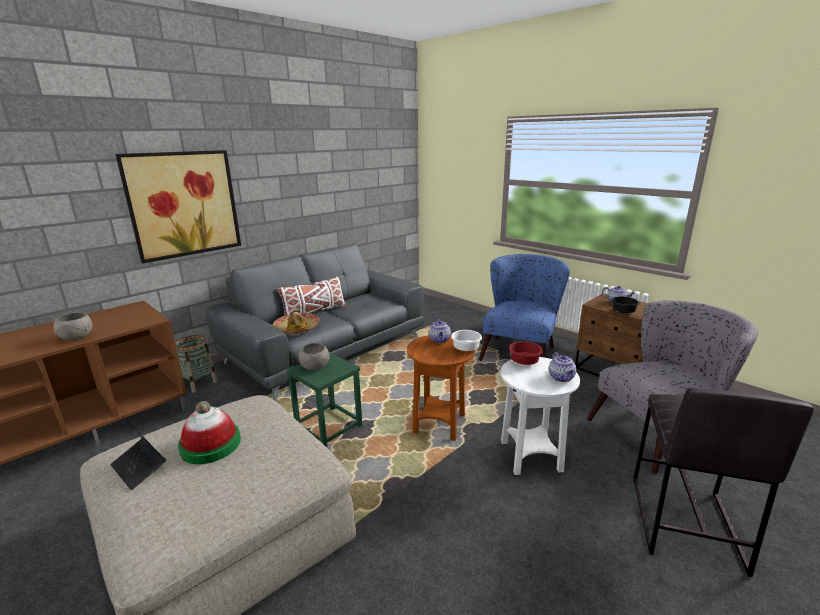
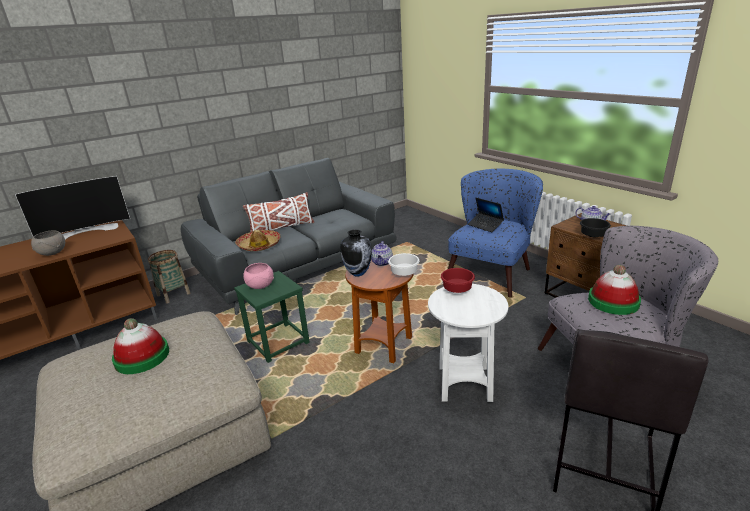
camera: 10 degrees right, 5 degrees up
(109, 314) = (86, 231): none -> television
(139, 468) = (79, 374): laptop -> laptop (485, 225)
(184, 204) = (152, 124): picture -> none
(314, 367) = (260, 286): grey bowl -> pink bowl
(420, 350) = (358, 273): none -> vase
(561, 378) = (488, 308): teapot -> none
(662, 369) = (613, 301): none -> hat

